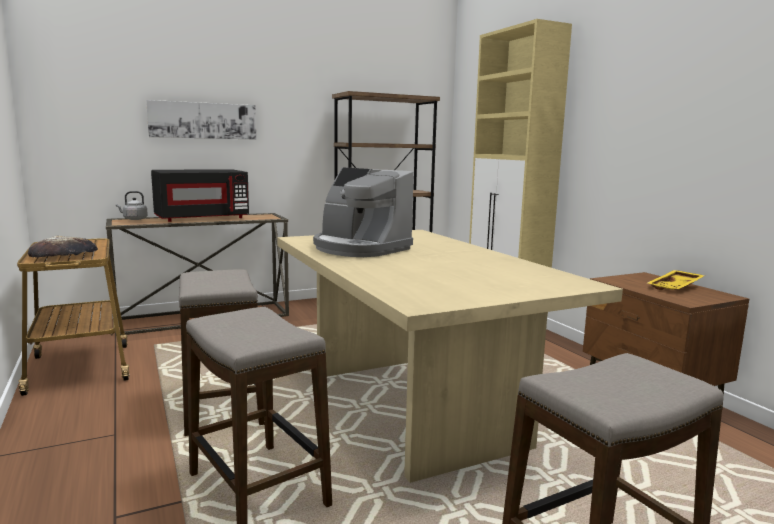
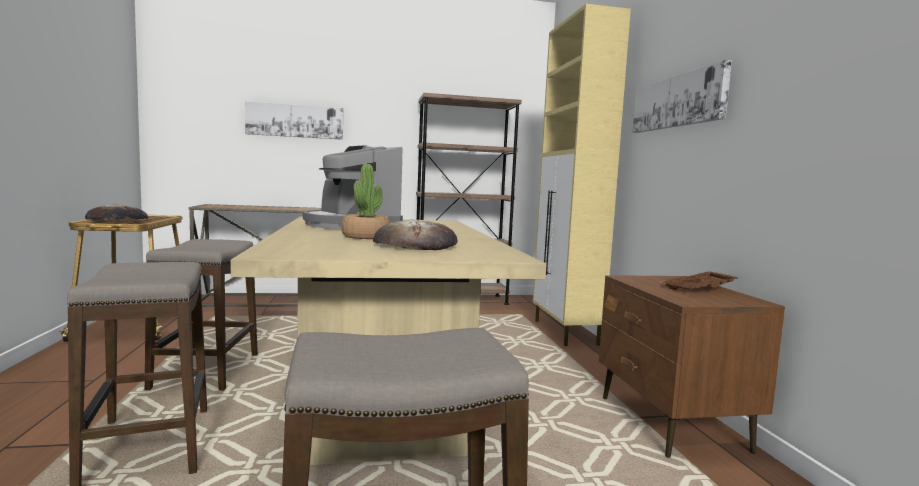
camera: 15 degrees right, 5 degrees down
(134, 219) = (224, 205): grey kettle -> none
(202, 218) = (282, 207): black microwave -> none
(419, 267) = (365, 237): none -> potted plant
(483, 274) = (415, 244): none -> bread
(629, 119) = (678, 102): none -> picture
(676, 287) = (699, 289): yellow tray -> brown tray

